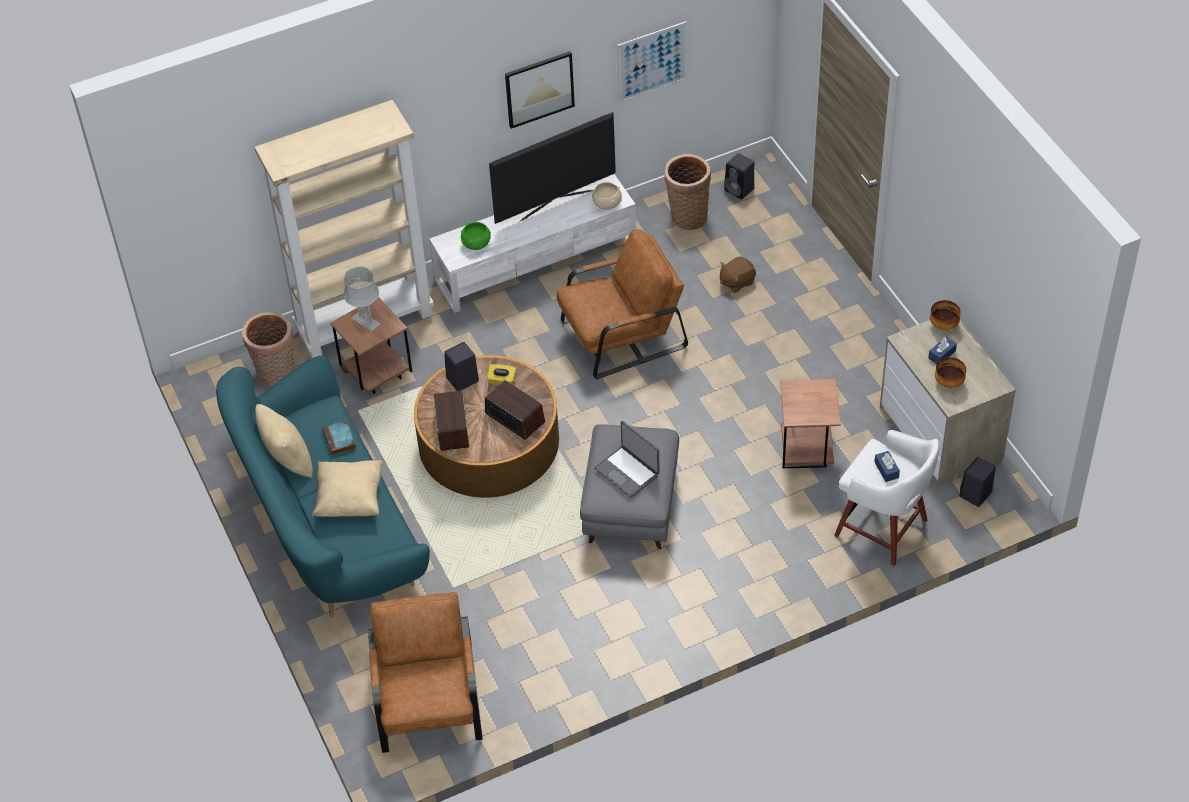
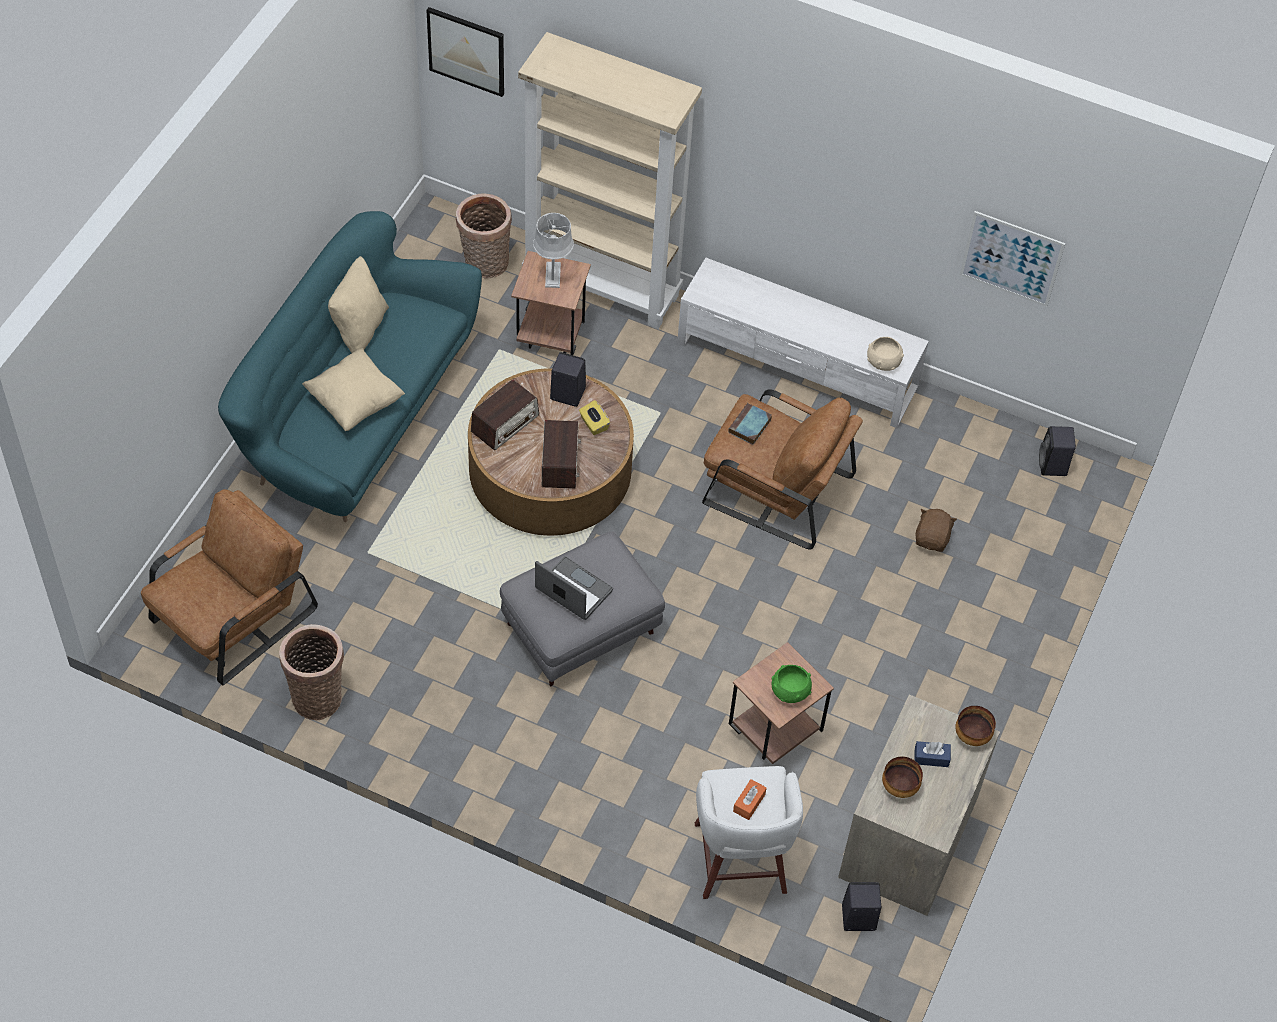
camera: 45 degrees right, 5 degrees up
(340, 440) = (413, 350): book -> book (749, 427)
(476, 244) = (733, 295): green bowl -> green bowl (789, 691)
(539, 89) = (871, 193): picture -> picture (466, 51)
(555, 205) = (841, 323): television -> none
(627, 471) = (573, 591): laptop -> laptop turned 120 degrees clockwise
(687, 216) = (975, 444): basket -> basket (317, 695)
(736, 282) = (932, 539): brown plush toy -> brown plush toy turned 90 degrees clockwise
(886, 470) = (749, 803): blue tissue box -> orange tissue box

